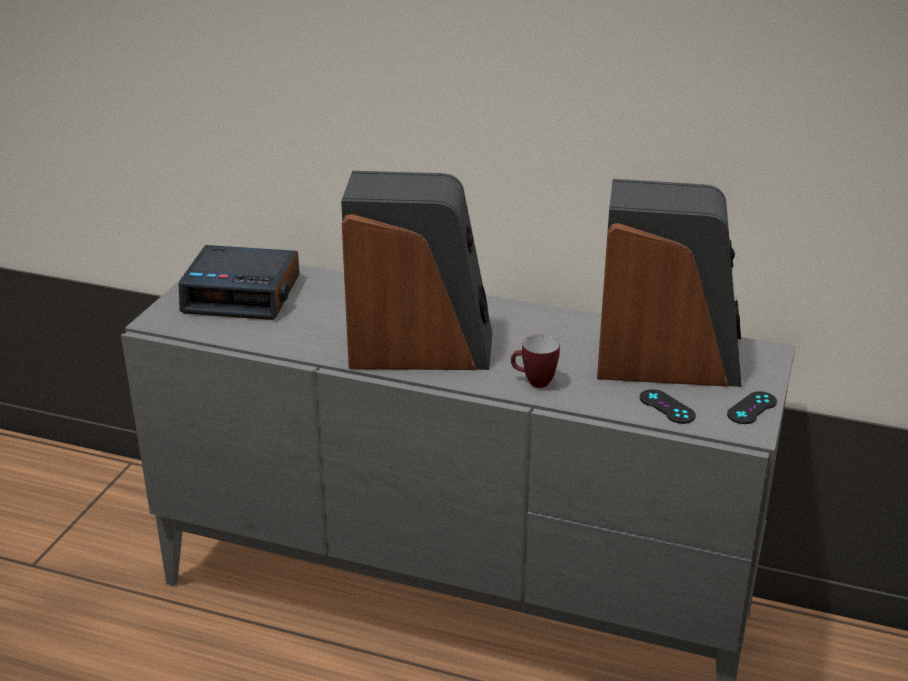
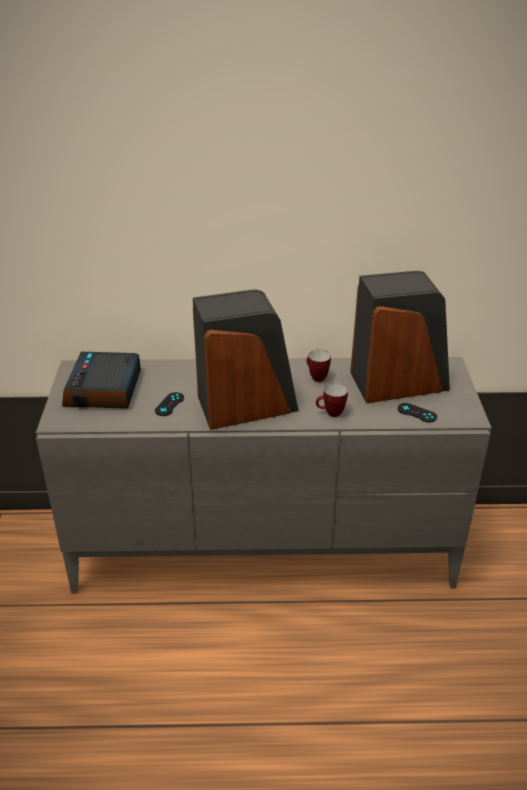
camera: 20 degrees left, 5 degrees up
(243, 294) = (104, 389): alarm clock -> alarm clock turned 105 degrees clockwise
(545, 332) = (315, 377): none -> mug
(752, 408) = (463, 403): black game controller -> black game controller (169, 404)

